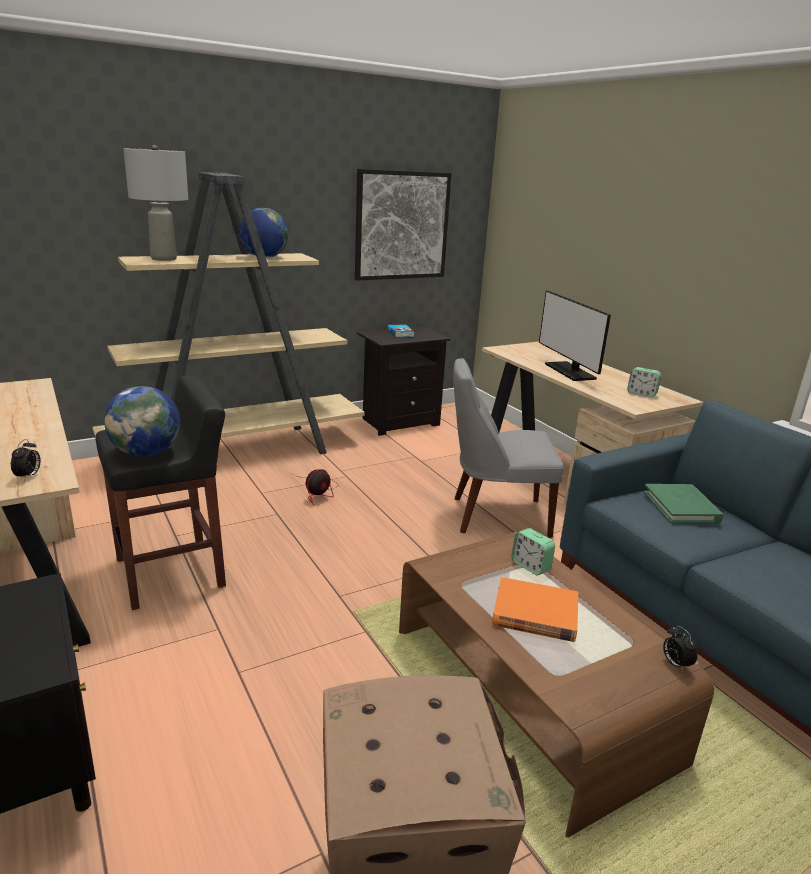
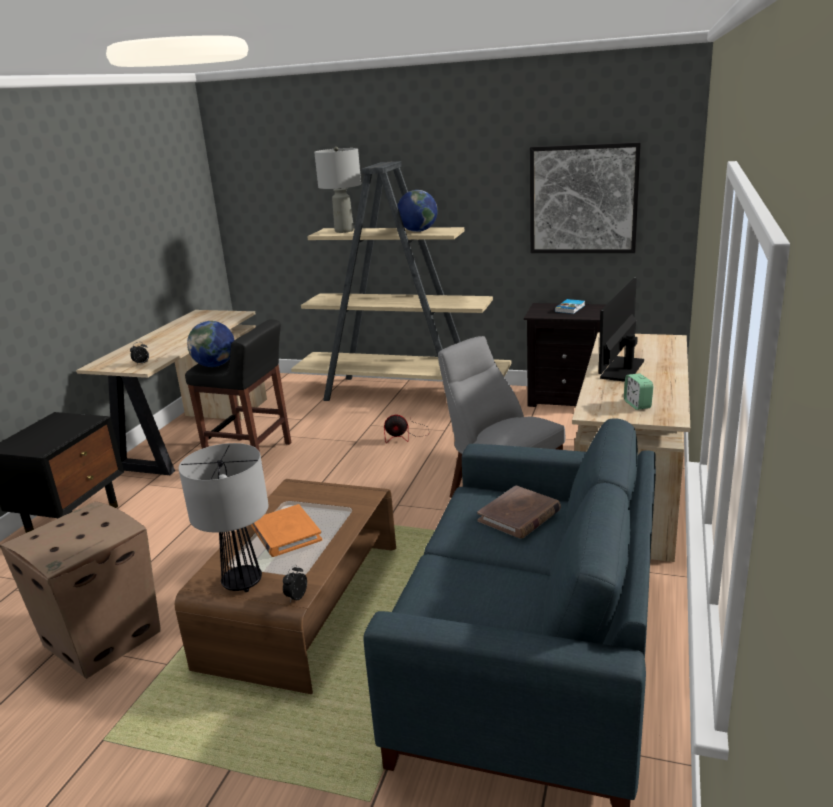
camera: 50 degrees right, 0 degrees up
(530, 566) = (344, 510): alarm clock -> none
(610, 682) = (243, 583): none -> table lamp
(681, 507) = (519, 516): green book -> brown book

